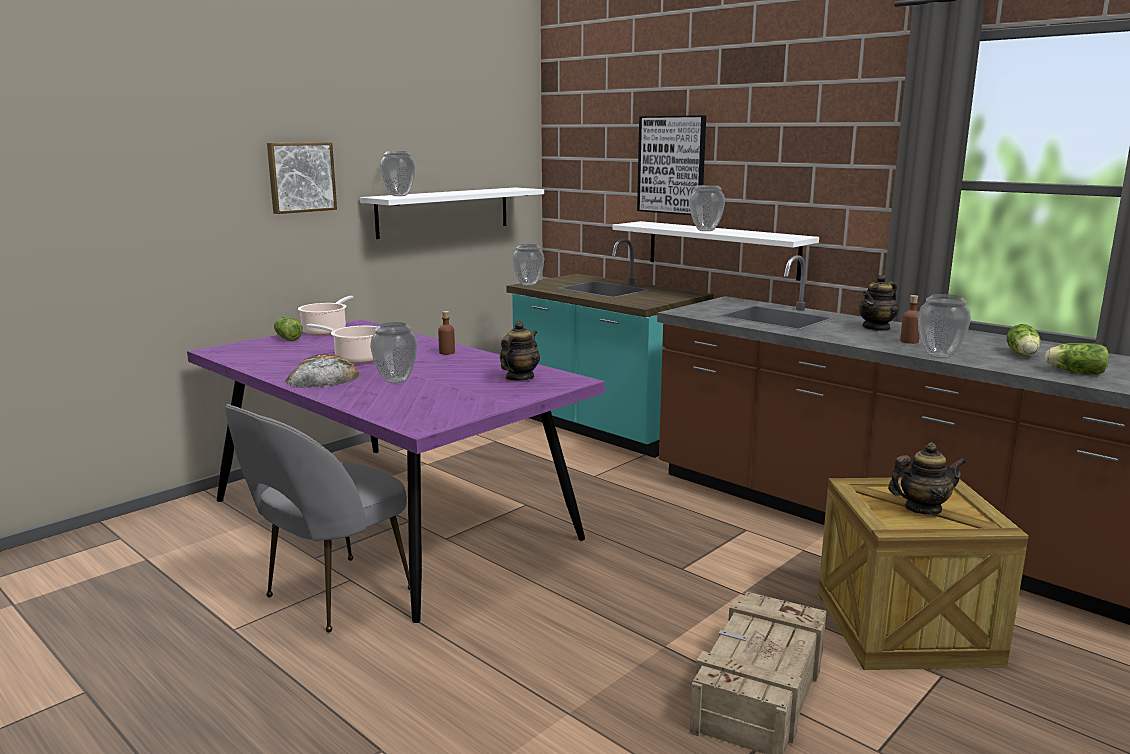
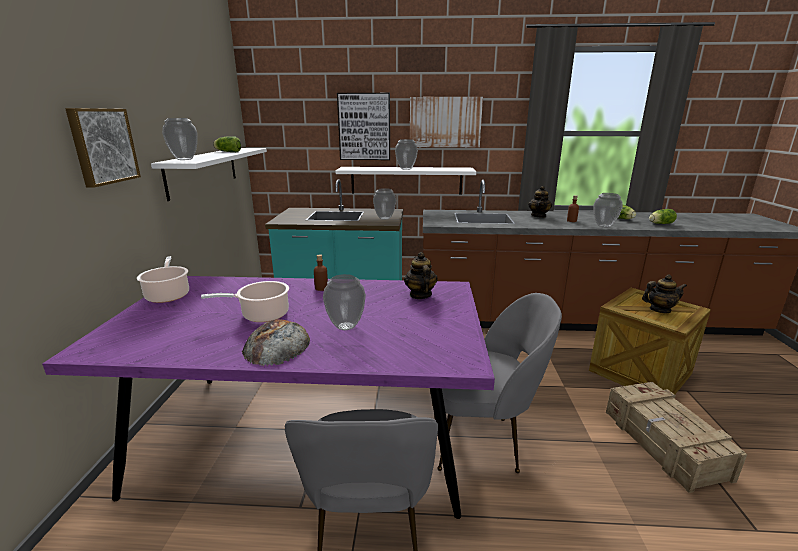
camera: 40 degrees left, 5 degrees up
(287, 338) = (142, 313): lettuce -> lettuce (227, 152)
(529, 284) = (279, 220): vase -> vase (384, 218)
(534, 591) = (482, 444): none -> grey chair
(779, 160) = (445, 122): none -> picture
(922, 509) = (659, 310): teapot -> teapot turned 45 degrees clockwise

